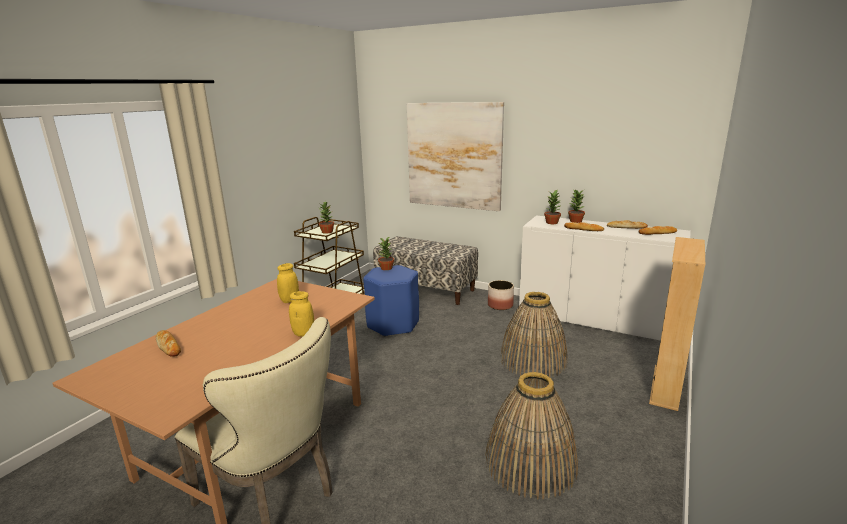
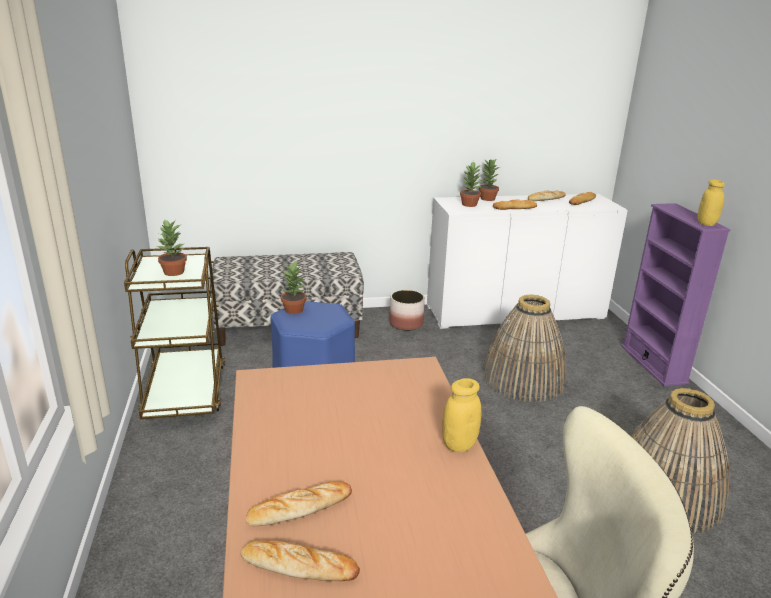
camera: 40 degrees left, 5 degrees up
(203, 330) = (299, 508): none -> bread
(289, 300) = (335, 403): yellow jar -> yellow jar (706, 223)
(454, 156) = (312, 123): picture -> none
(666, 387) = (653, 364): beige bookcase -> purple bookcase

